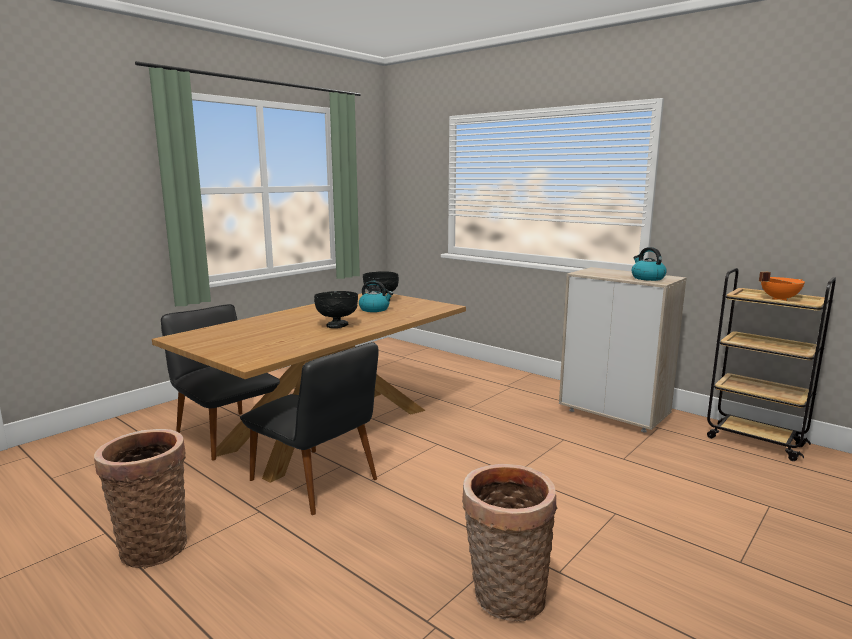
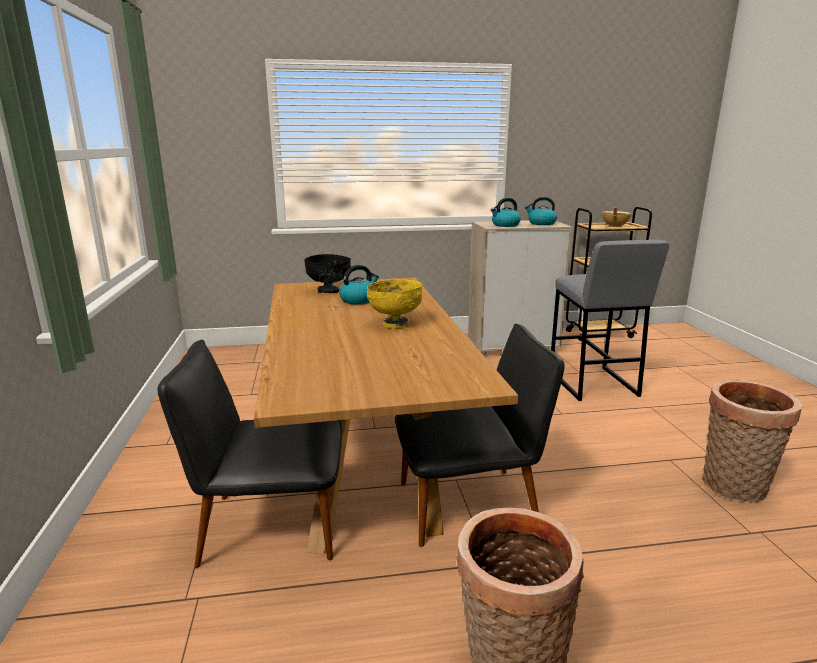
camera: 50 degrees left, 5 degrees up
(337, 325) = (395, 324): black bowl -> yellow bowl
(601, 274) = (505, 225): none -> kettle
(609, 472) = (593, 384): none -> grey stool
(778, 298) = (614, 226): orange cooking pot -> beige cooking pot

